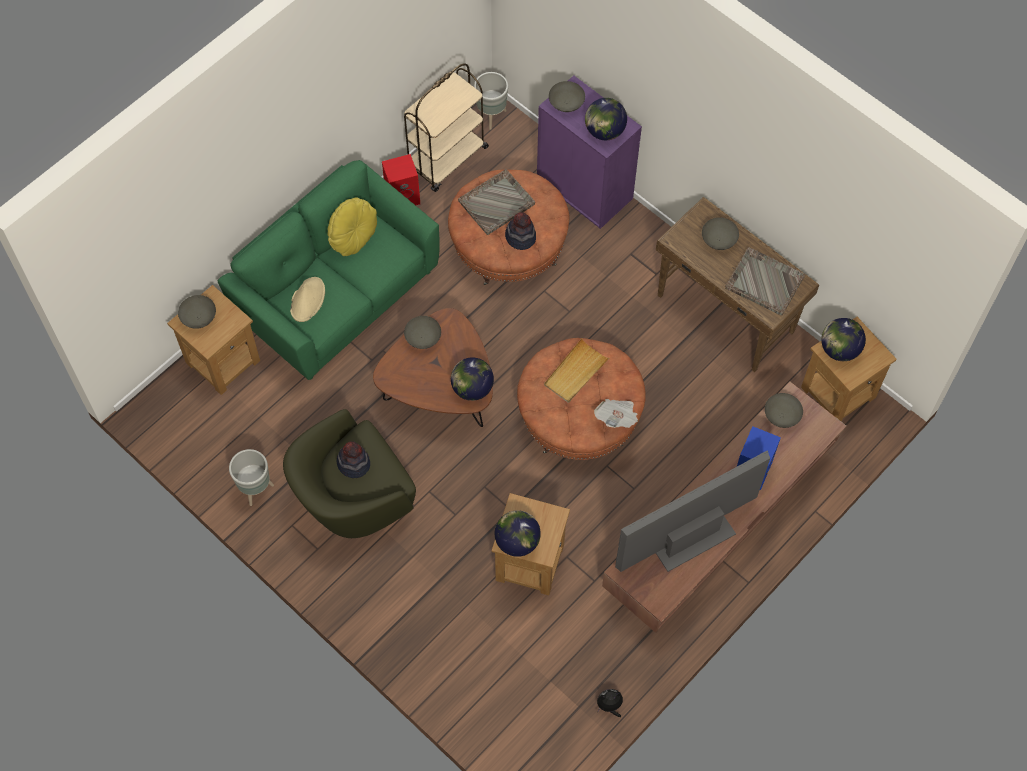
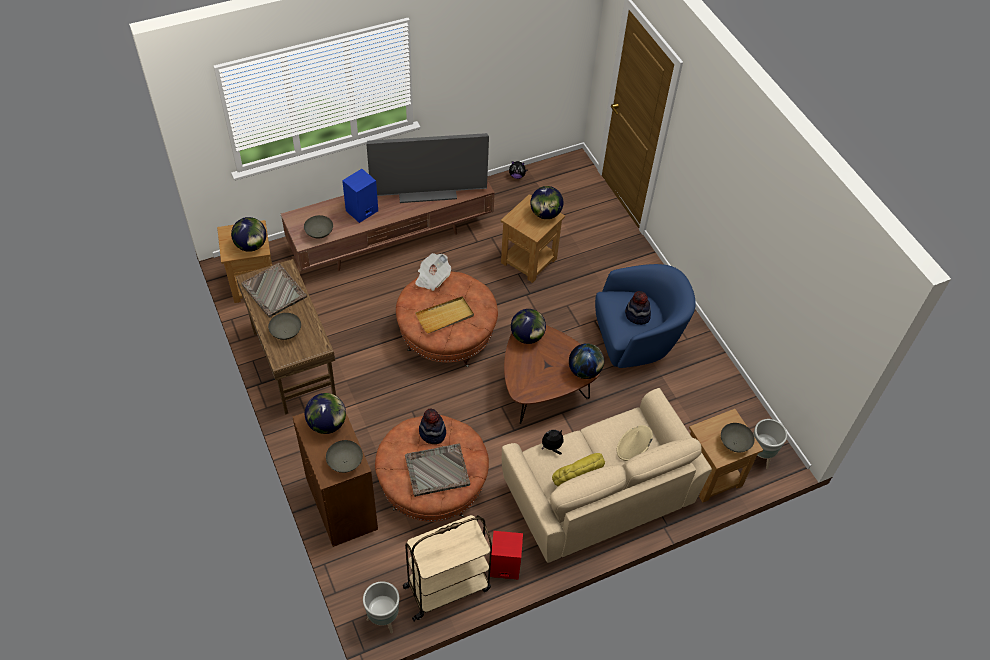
camera: 160 degrees left, 10 degrees down
(255, 489) = (708, 371): grey planter -> grey planter (760, 457)
(338, 295) = (596, 495): green sofa -> beige sofa
(353, 499) = (636, 339): green armchair -> blue armchair
(391, 370) = (584, 371): none -> globe
(392, 265) = (552, 447): none -> plush toy
(423, 338) = (549, 385): grey bowl -> none
(585, 193) = (341, 505): purple cabinet -> brown cabinet

